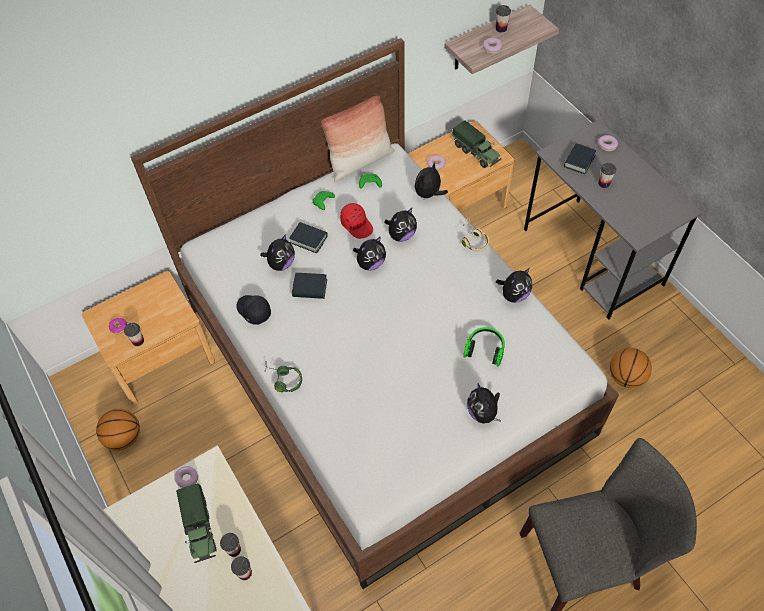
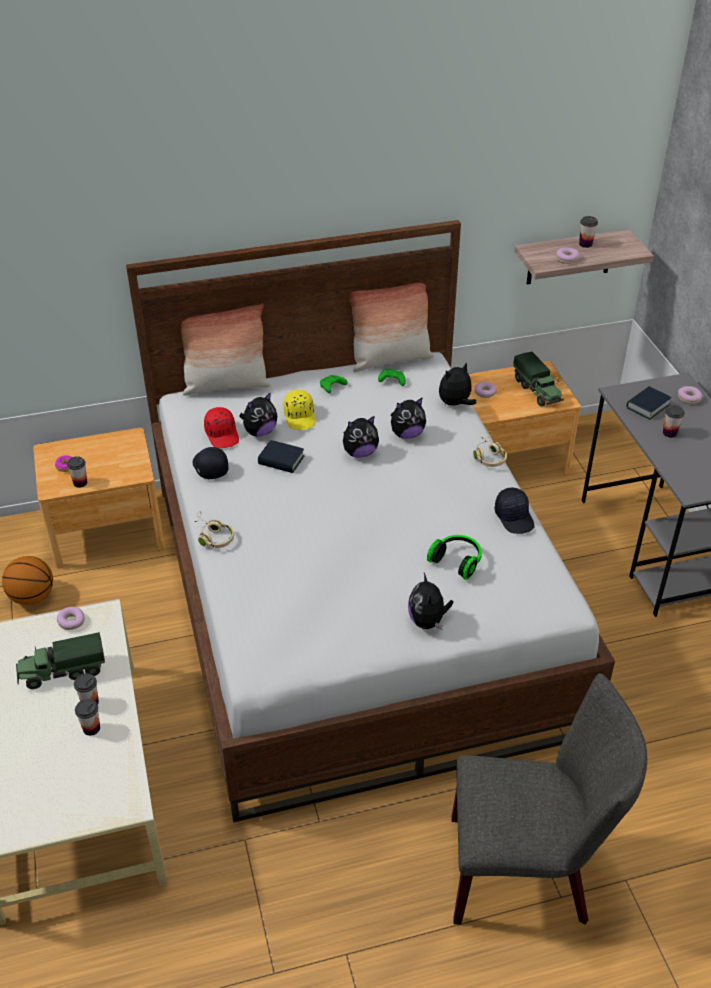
camera: 15 degrees right, 15 degrees down
(200, 528) = (62, 672): toy truck -> toy truck turned 75 degrees clockwise
(233, 222) = (226, 385): none -> pillow
(283, 379) = (212, 536): green headphones -> beige headphones
(308, 239) = (300, 417): book -> yellow cap
(357, 224) = (361, 414): red cap -> red cap (222, 434)
(514, 295) = (514, 517): plush toy -> black cap
(626, 377) = (655, 683): basketball -> none

